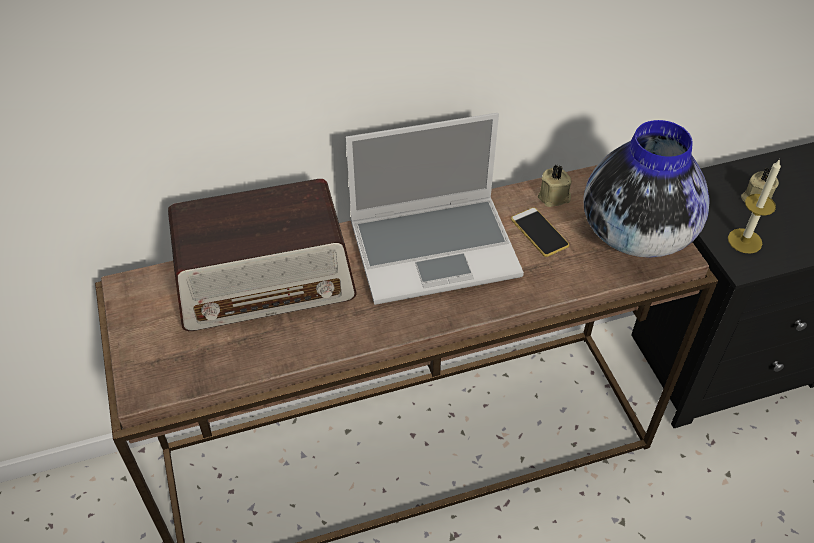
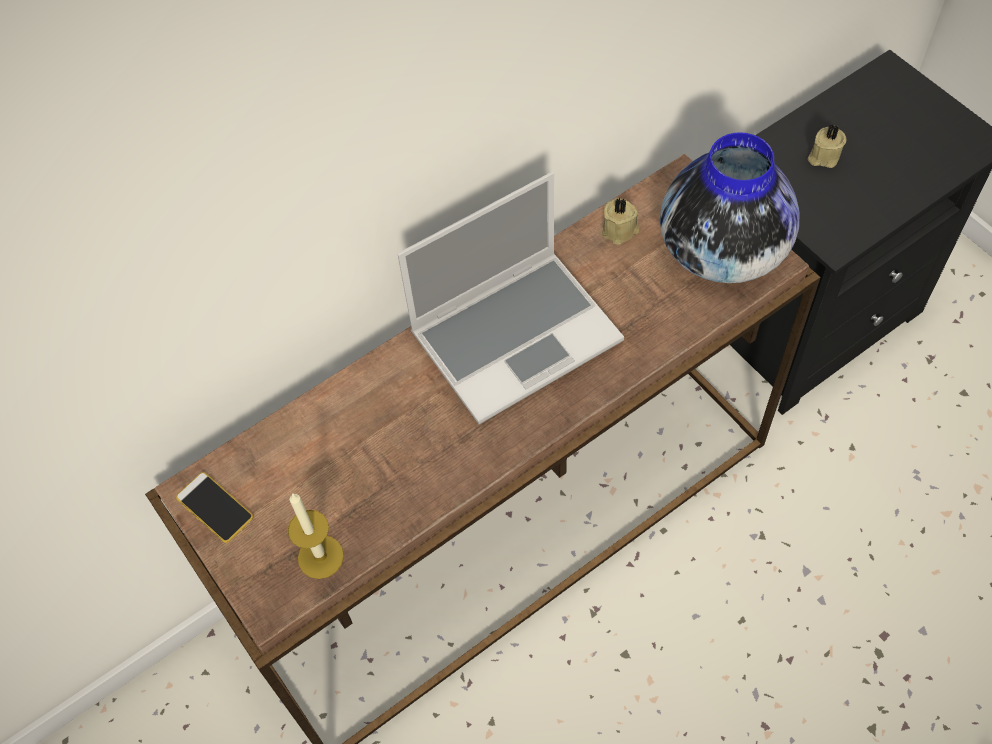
camera: 15 degrees left, 10 degrees up
(266, 282) = (347, 435): radio -> none
(539, 232) = (620, 280): phone -> phone (215, 507)
(744, 241) = (828, 214): candle -> candle (320, 557)

